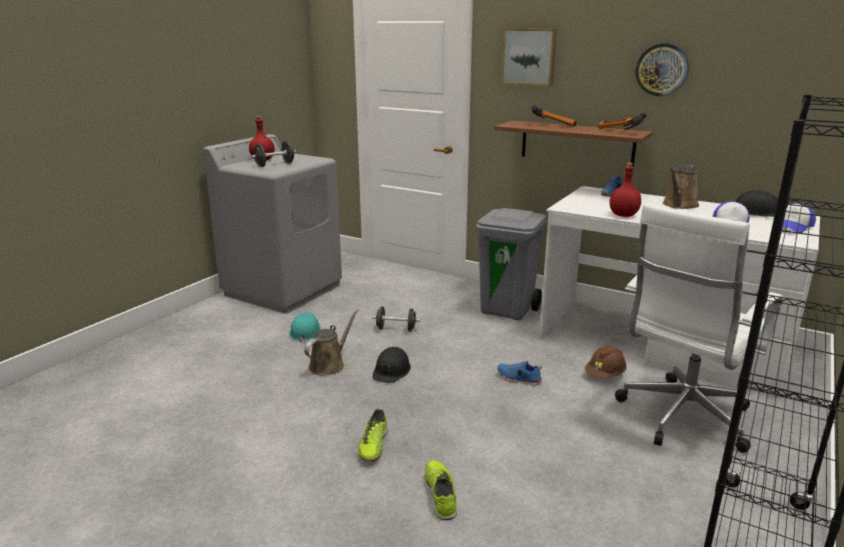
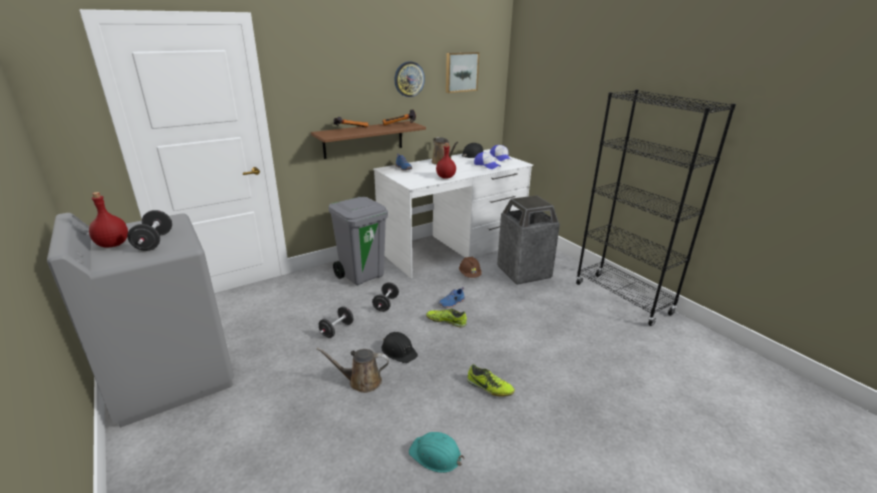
camera: 65 degrees left, 5 degrees up
(305, 332) = (286, 381): turquoise hard hat -> turquoise hard hat (436, 455)
(329, 365) = (361, 381): brown watering can -> brown watering can turned 60 degrees counterclockwise
(441, 494) = (552, 373): shoe -> shoe (446, 321)
(467, 339) = (386, 304): none -> black dumbbell
(529, 56) = (317, 78): picture -> picture (461, 72)
(681, 419) = (523, 272): white office chair -> trash can

